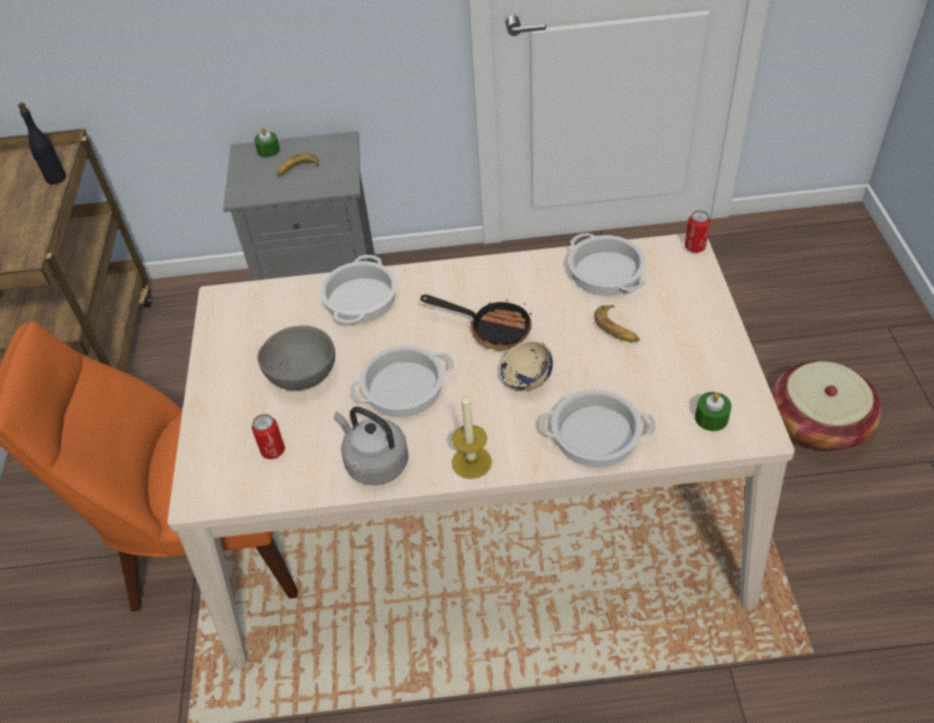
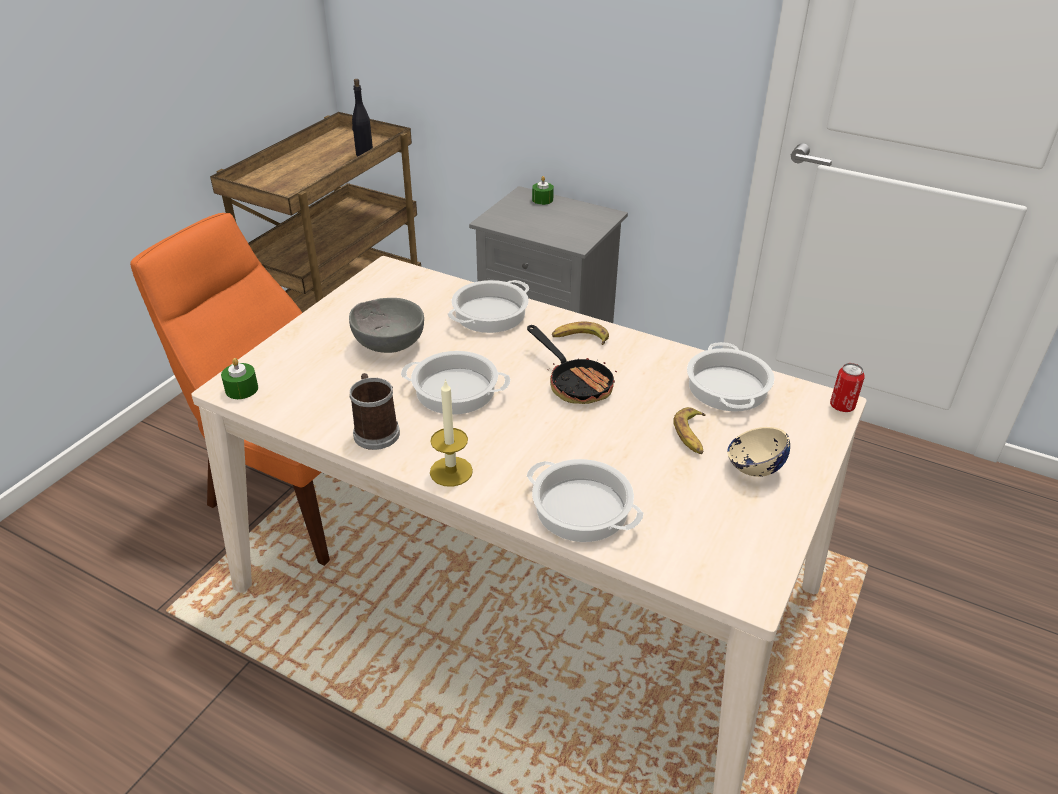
camera: 30 degrees right, 10 degrees down
(273, 450) = (312, 384): can -> none
(298, 169) = (552, 220): banana -> banana (580, 339)
(374, 462) = (375, 431): grey kettle -> mug
(526, 380) = (564, 435): beige bowl -> beige bowl (754, 468)
(711, 418) = (711, 554): green candle -> green candle (241, 389)
(818, 423) = (947, 704): basket -> none

